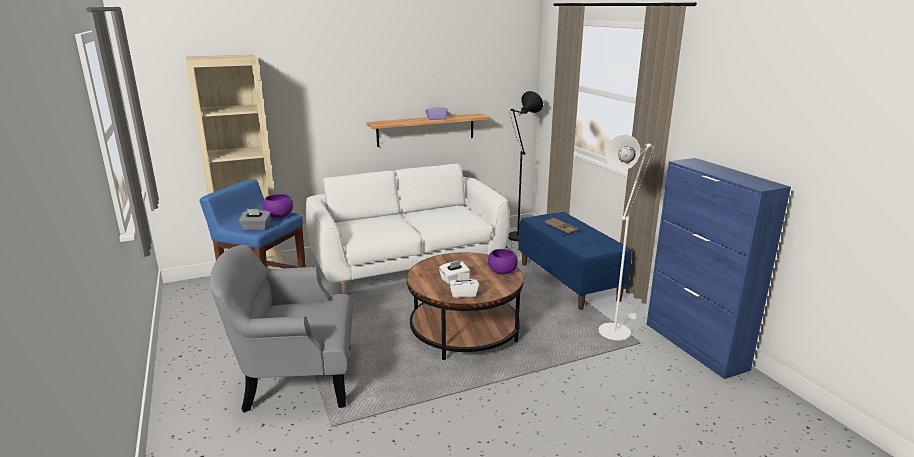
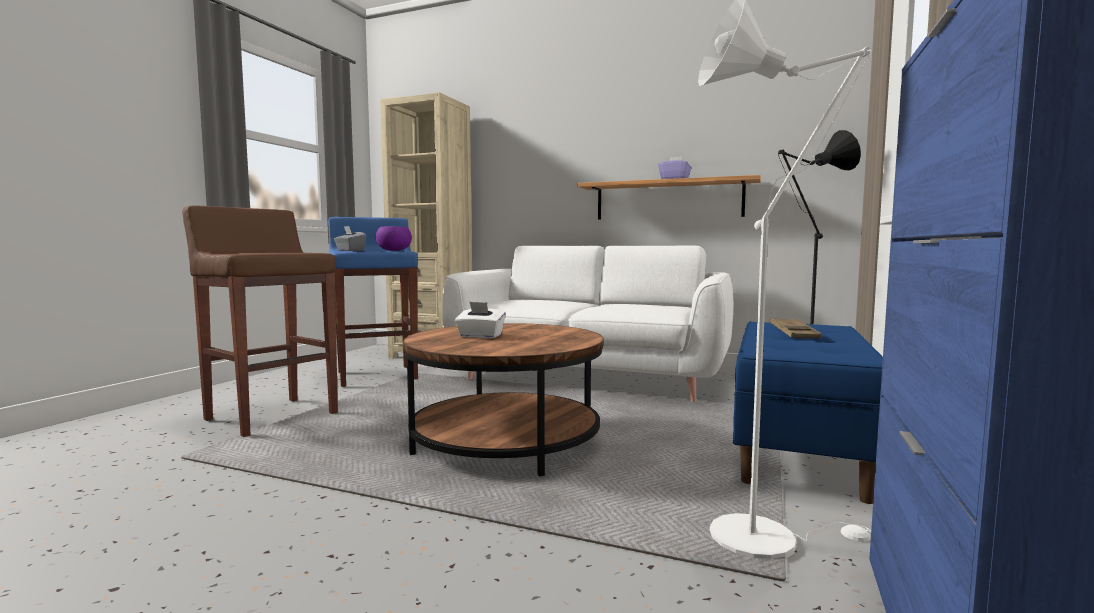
camera: 45 degrees right, 15 degrees down
(296, 379) = (271, 416): grey armchair -> brown stool
(463, 294) = (446, 344): white tissue box -> none
(502, 271) = (560, 342): purple bowl -> none

